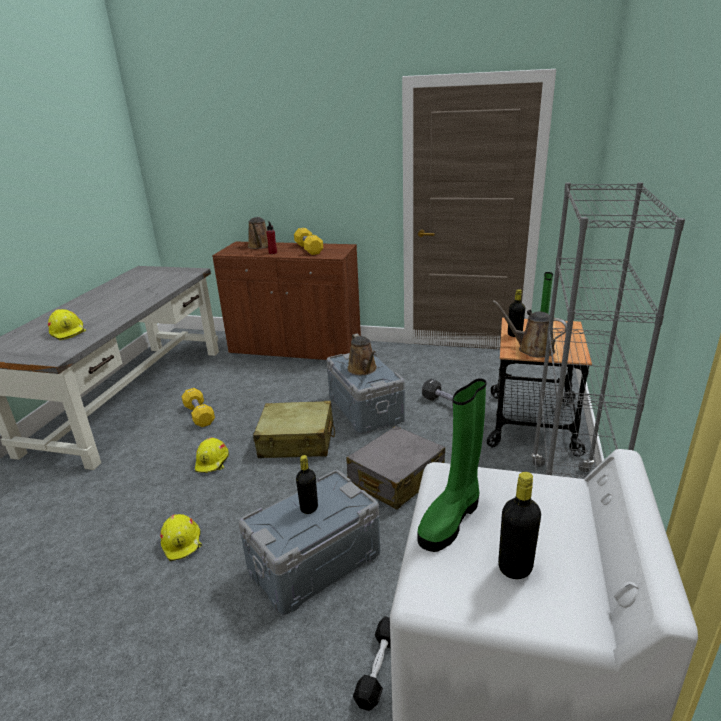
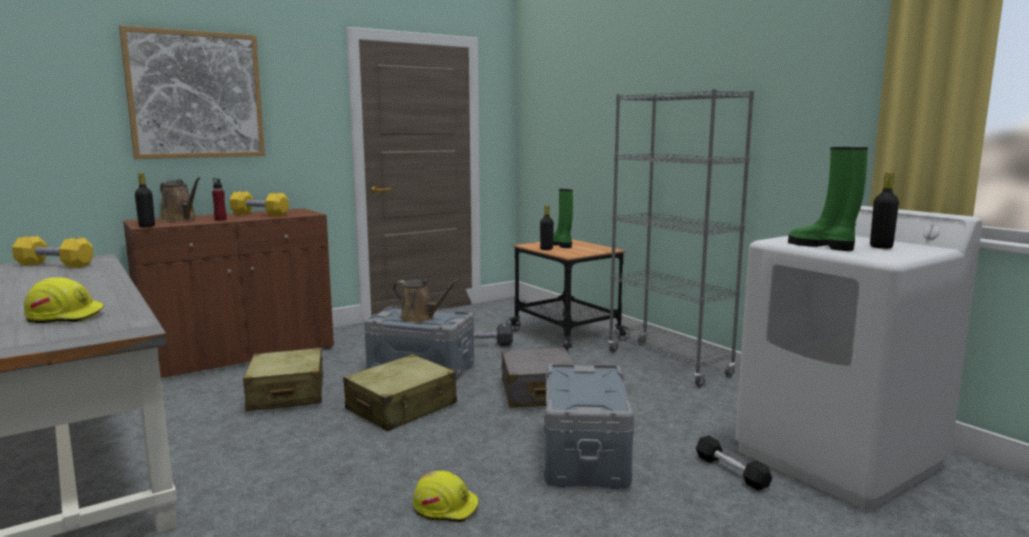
camera: 50 degrees left, 15 degrees down
(199, 415) = (231, 434): yellow dumbbell -> yellow dumbbell (55, 265)
(213, 462) = (341, 453): yellow hard hat -> none
(265, 395) = (287, 394): none -> beige suitcase
(279, 149) = (196, 95): none -> picture
(309, 508) = (580, 387): black bottle -> black bottle (147, 226)
(451, 519) = (822, 246): green boot -> green boot turned 150 degrees clockwise
(532, 349) = (576, 252): brown watering can -> none

